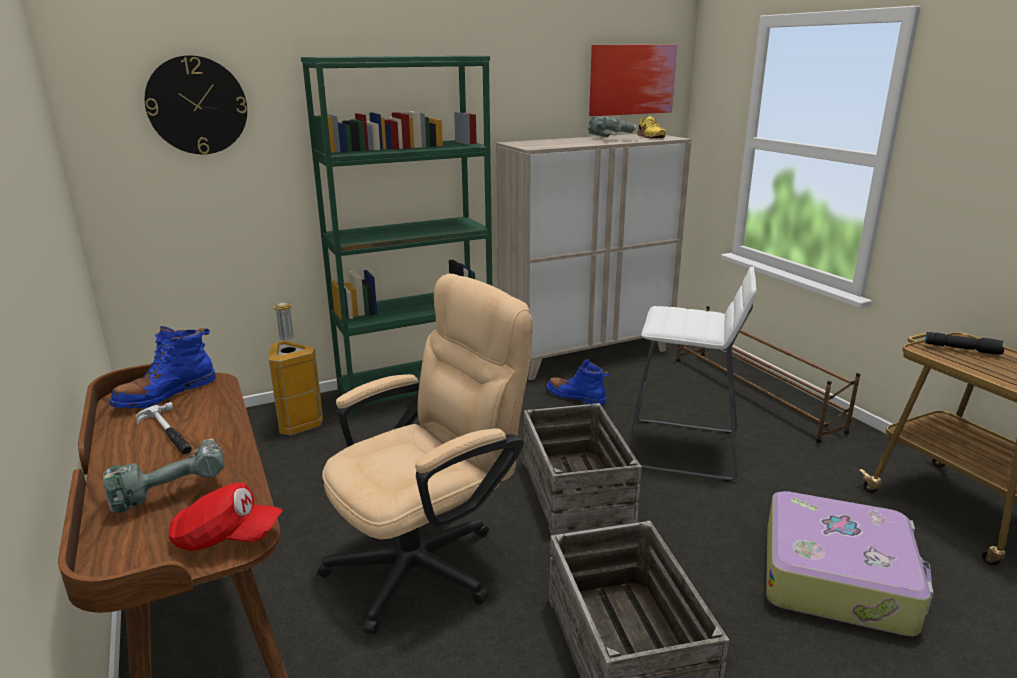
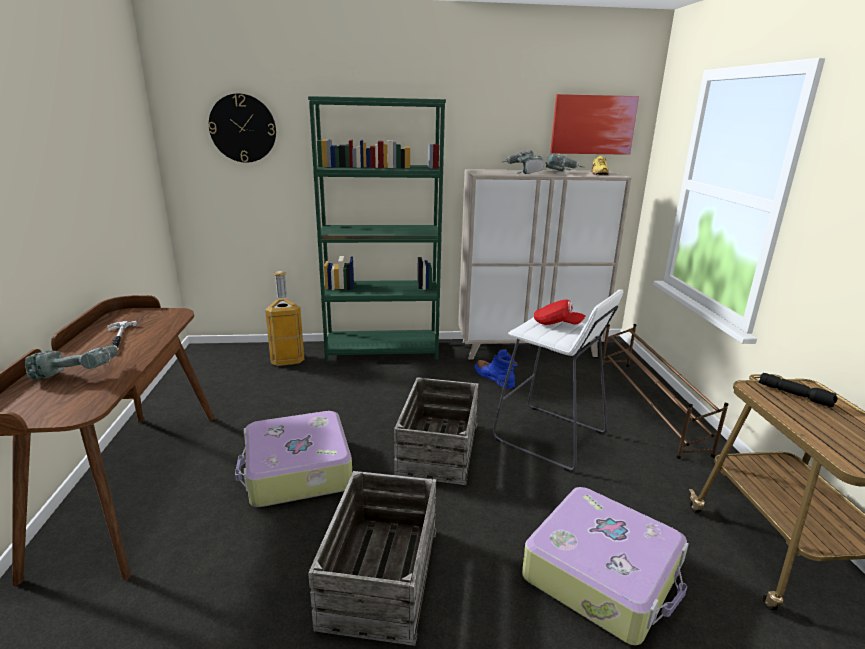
camera: 20 degrees right, 0 degrees up
(166, 394) = (144, 316): blue boot -> none
(227, 538) = (72, 409): red cap -> red cap (557, 324)
(429, 561) = (297, 471): beige office chair -> suitcase
(568, 140) = (522, 171): none -> power drill

